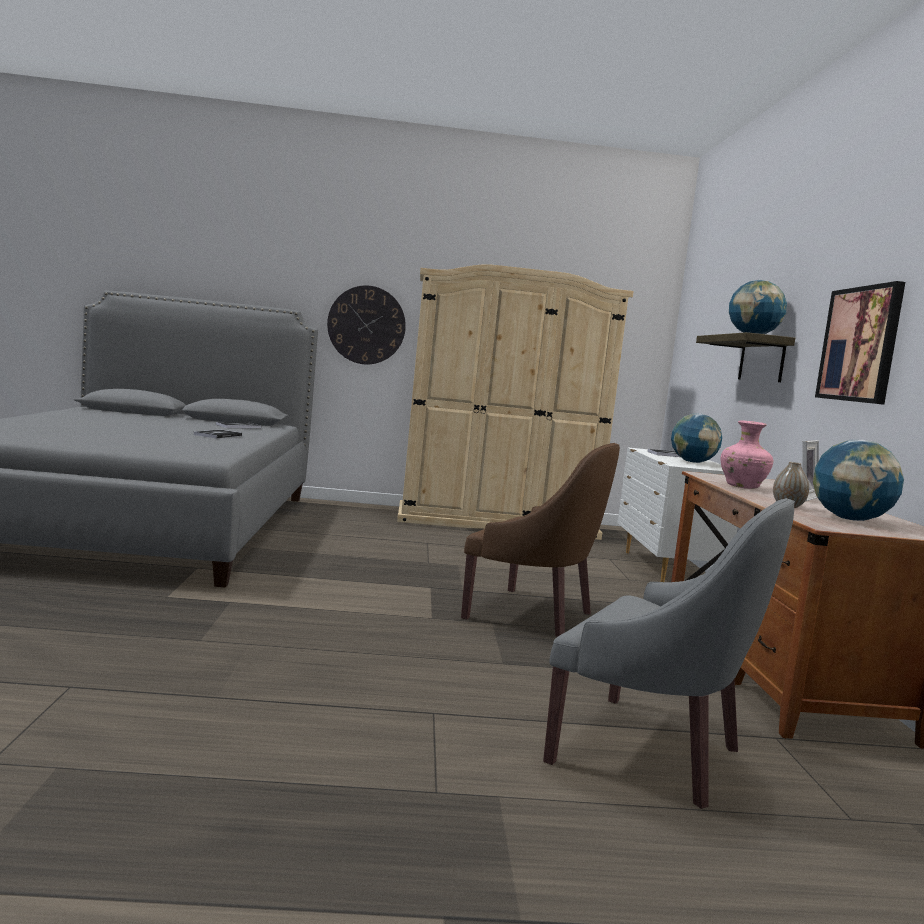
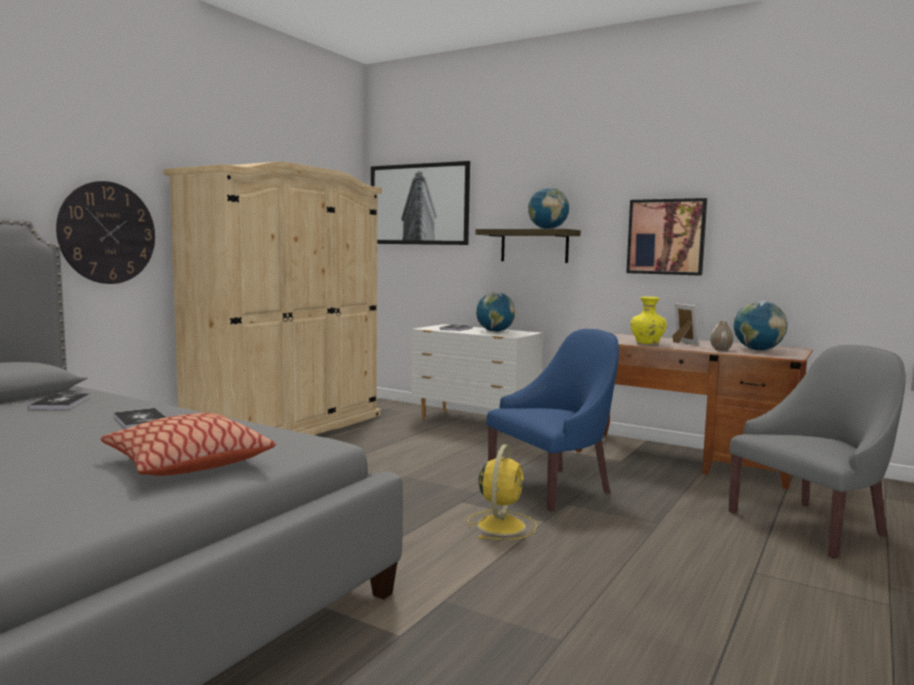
camera: 55 degrees left, 0 degrees up
(137, 443) = (187, 463): none -> pillow
(398, 604) = (501, 525): none -> yellow fan
(533, 614) = (553, 486): brown armchair -> blue armchair
(703, 311) = (419, 204): none -> picture
(742, 487) = (647, 343): pink vase -> yellow vase

